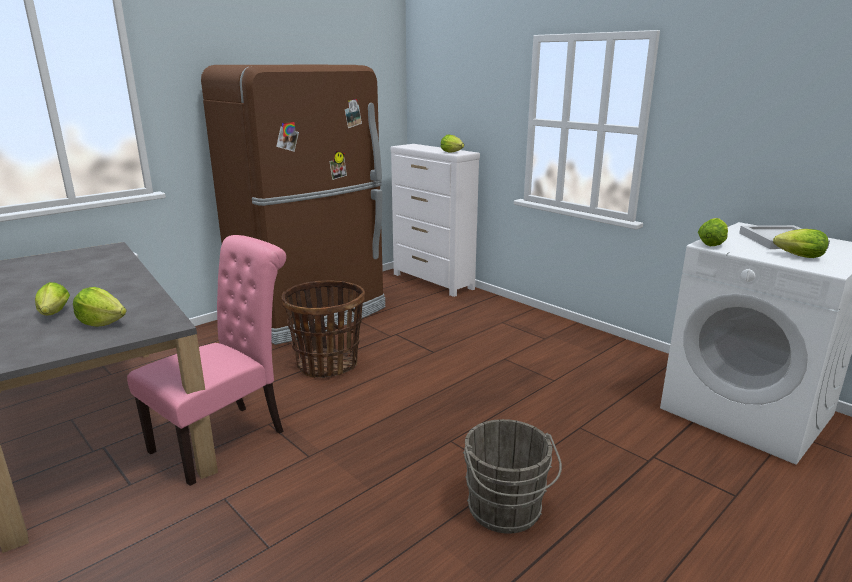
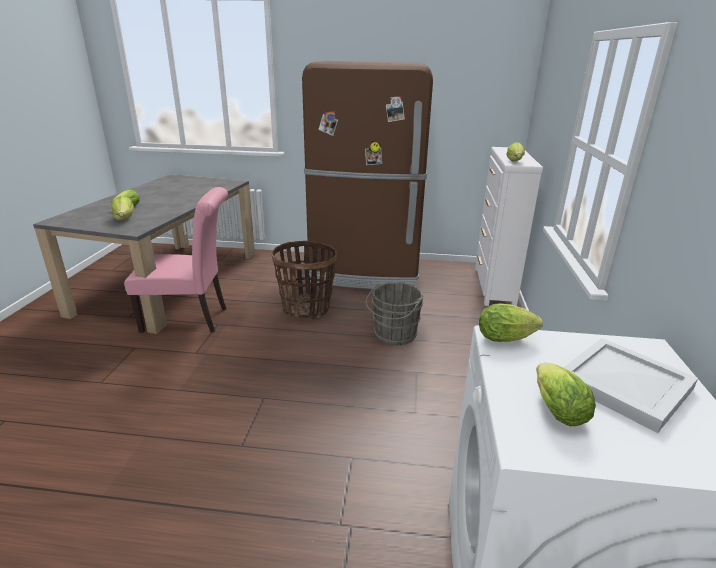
camera: 50 degrees right, 5 degrees up
(506, 511) = (194, 462): grey bucket -> grey bucket (393, 335)

